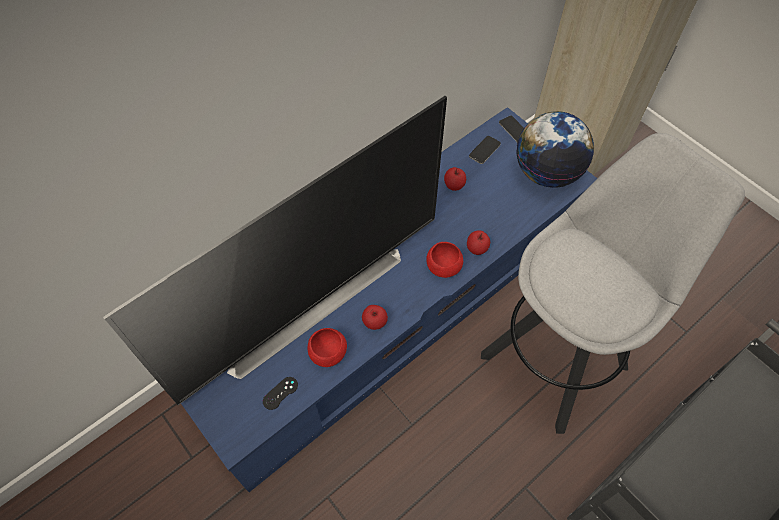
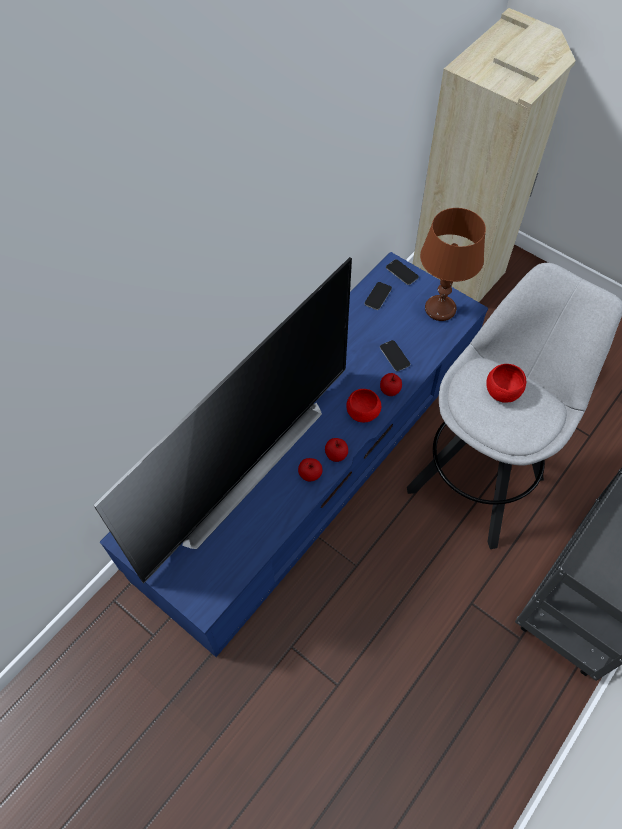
camera: 10 degrees left, 0 degrees up
(280, 393) = (237, 555): black game controller -> none
(328, 353) = (273, 511): red bowl -> red bowl (502, 391)
(454, 185) = (356, 334): apple -> apple (336, 454)
(489, 214) = (394, 356): none -> phone
(547, 172) = (439, 308): globe -> brown table lamp

